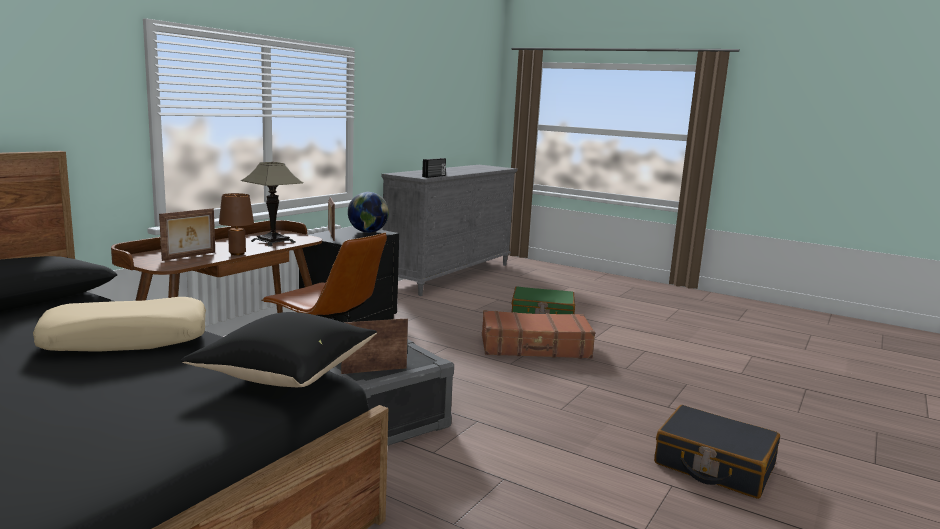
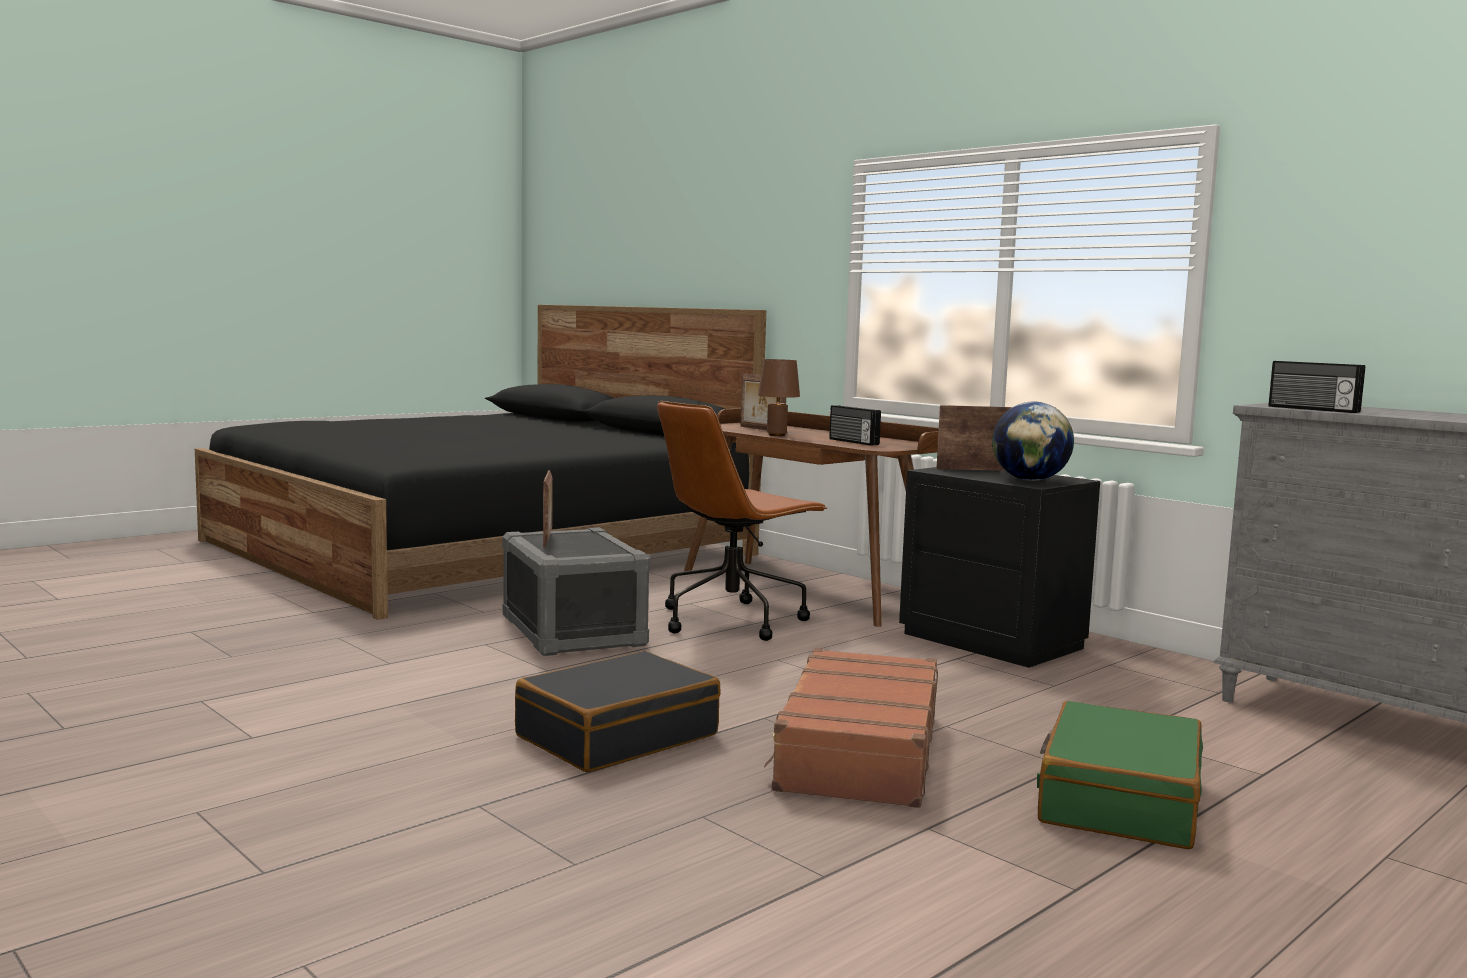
camera: 105 degrees right, 5 degrees down
(127, 339) = (545, 443): beige pillow -> none
(273, 242) = (853, 442): table lamp -> radio
(286, 374) = (418, 457): black pillow -> none
(714, 465) = (252, 779): black suitcase -> black suitcase (617, 735)

